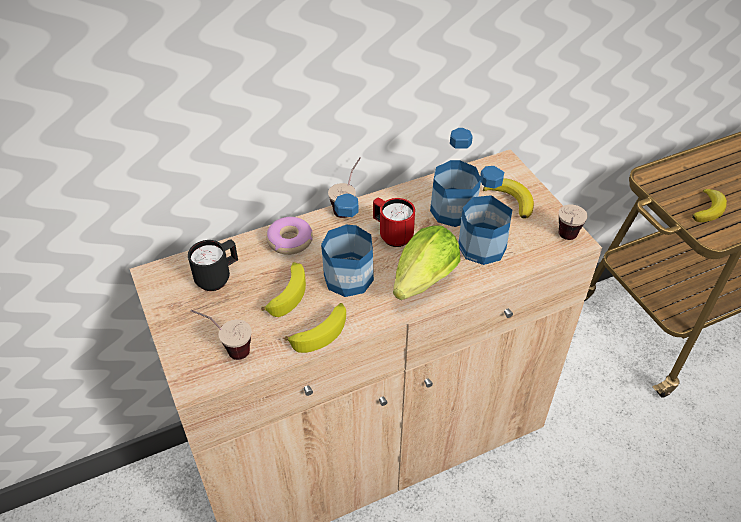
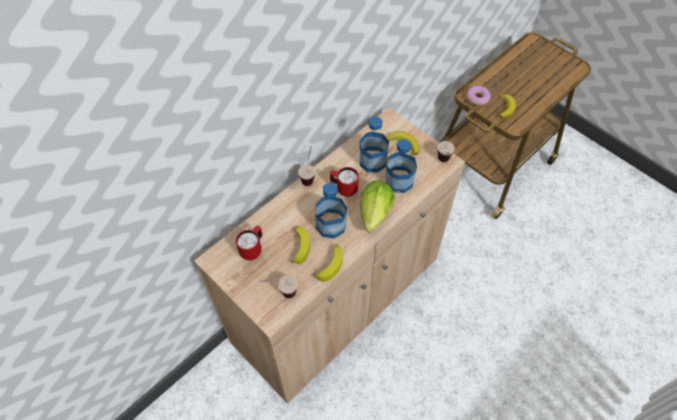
camera: 20 degrees left, 10 degrees up
(218, 278) = (253, 249): black mug -> red mug
(290, 240) = (284, 211): donut -> donut (478, 98)

